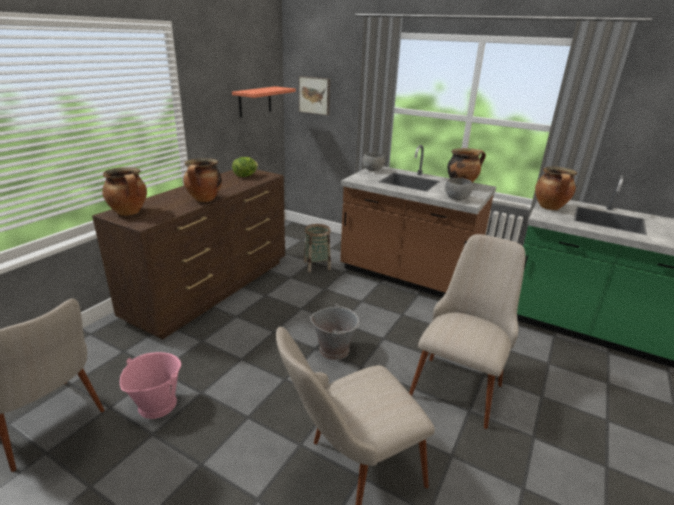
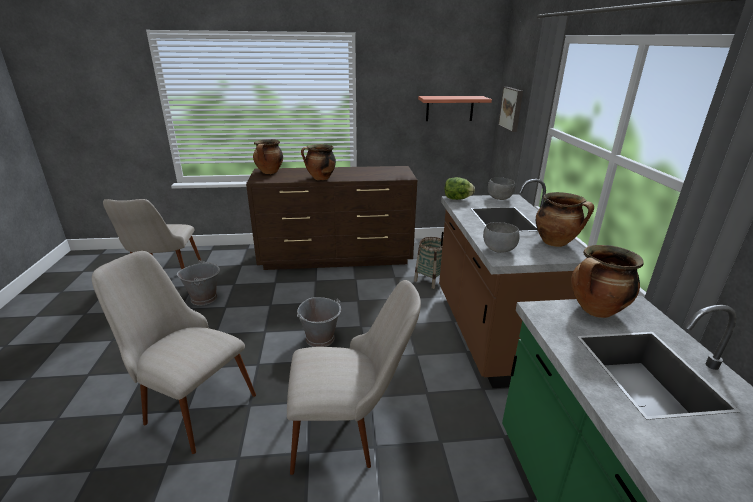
camera: 55 degrees right, 0 degrees up
(157, 404) = (204, 298): pink bucket -> grey bucket
(245, 176) = (388, 172): lettuce -> lettuce (457, 199)

